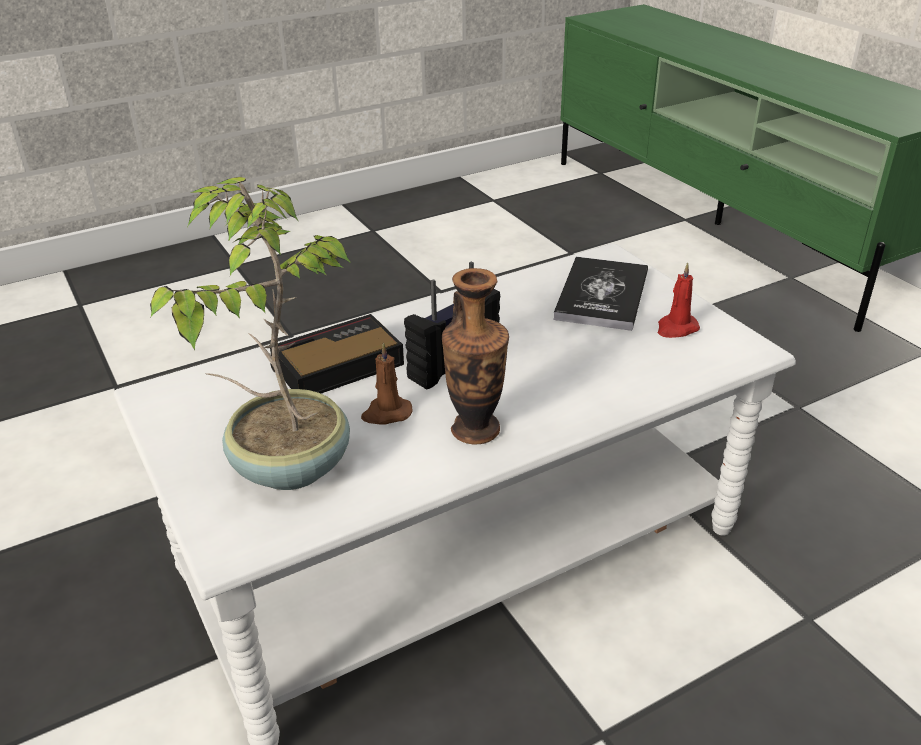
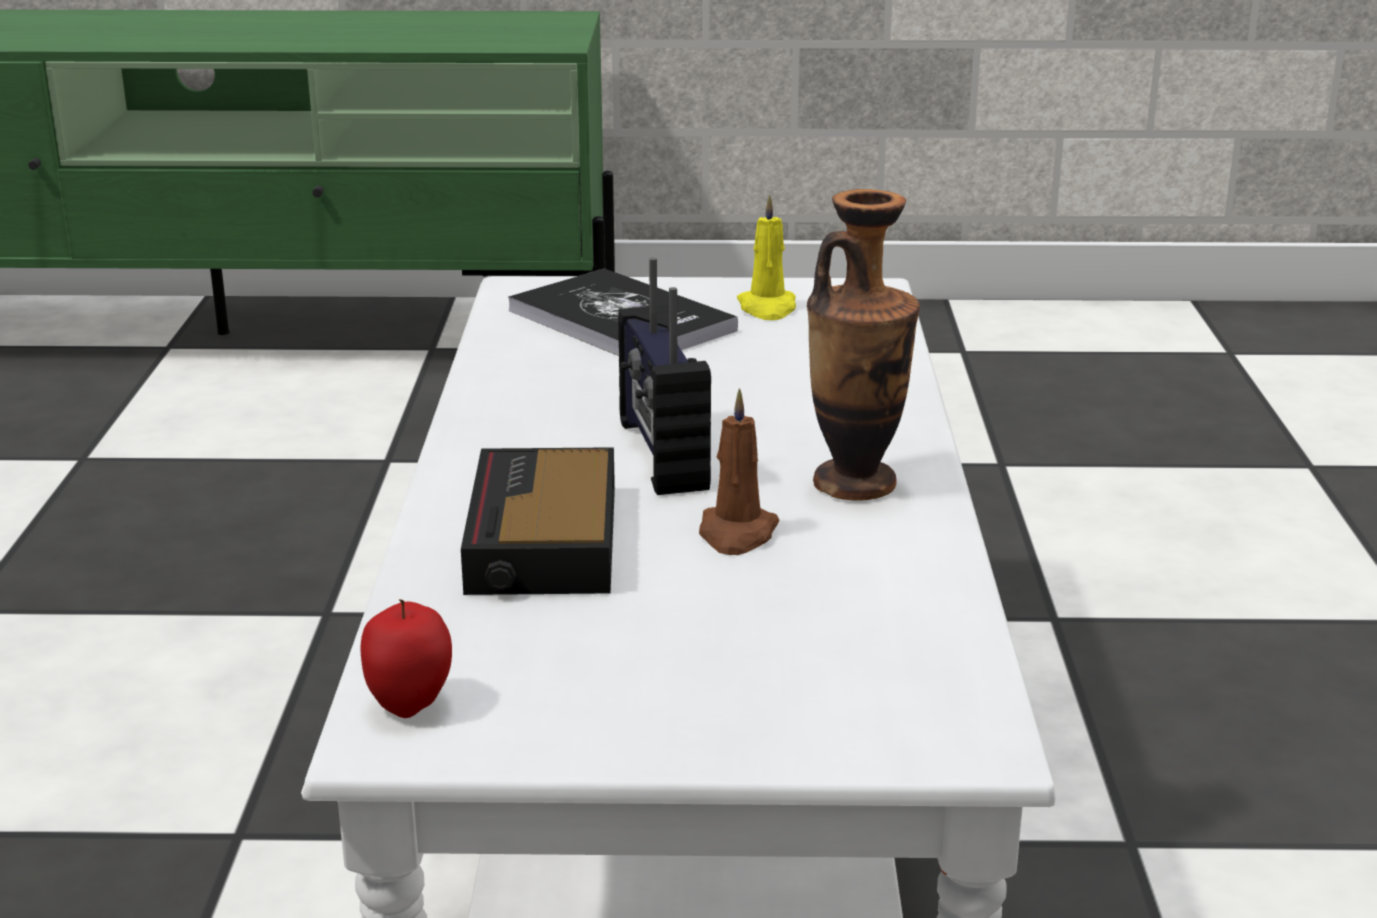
camera: 60 degrees left, 10 degrees down
(176, 389) = (410, 705): none -> apple
(288, 466) = (793, 642): potted plant -> none
(676, 328) = (767, 308): red candle -> yellow candle

